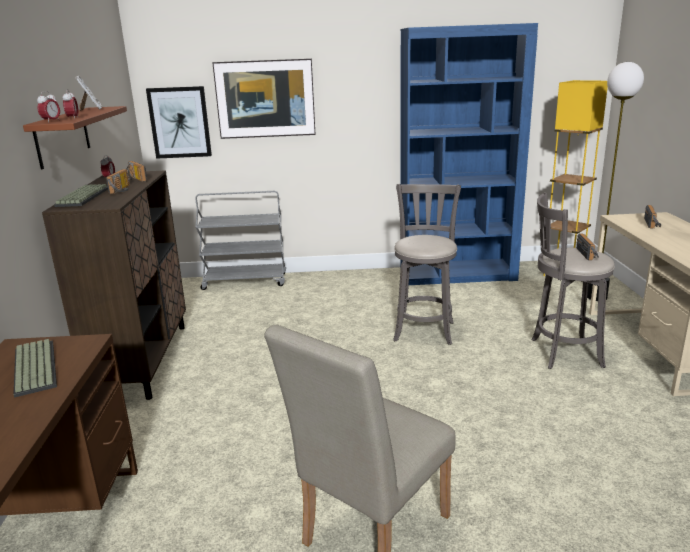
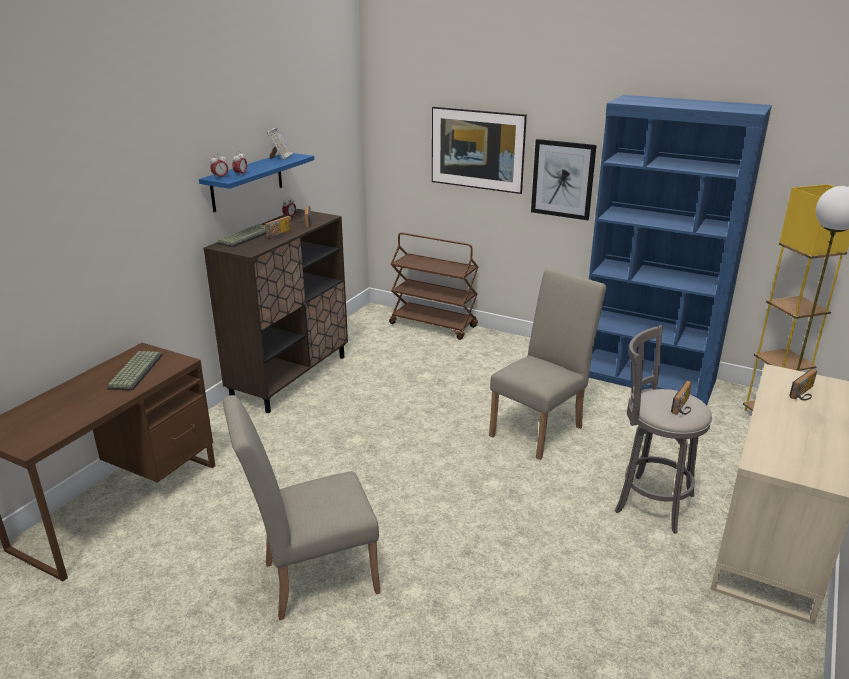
camera: 30 degrees right, 5 degrees up
(63, 136) = (247, 181): brown shelf -> blue shelf
(179, 122) = (398, 160): picture -> picture (563, 179)
(245, 281) = (434, 325): grey cart -> brown cart
(424, 329) = (541, 428): grey stool -> beige chair

